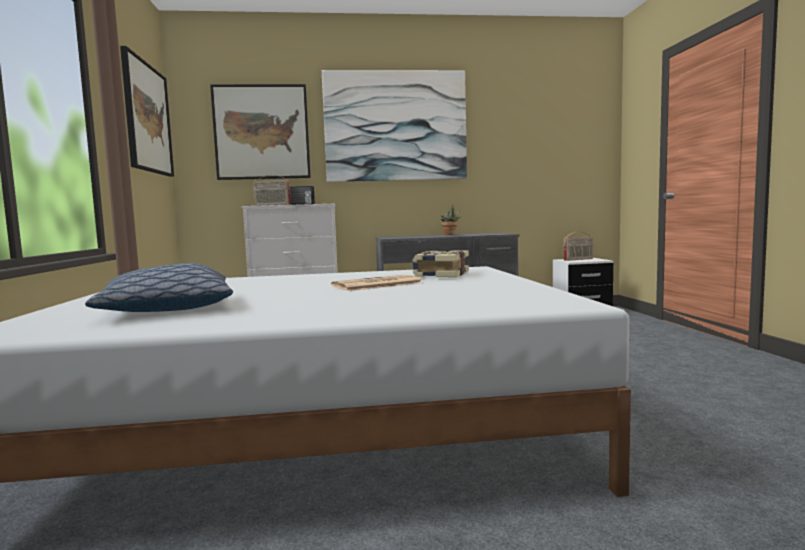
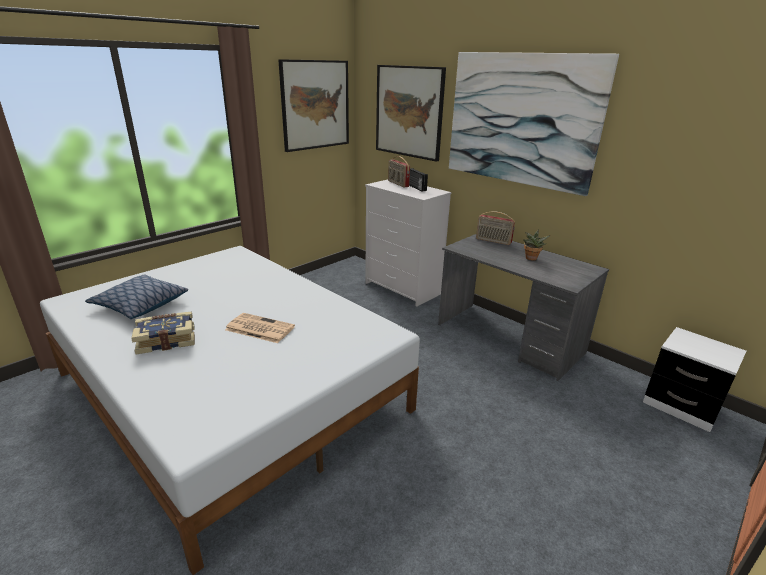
camera: 50 degrees right, 20 degrees up
(440, 275) = (330, 334): book -> book (167, 340)
(578, 259) = (702, 345): radio -> radio (493, 241)

